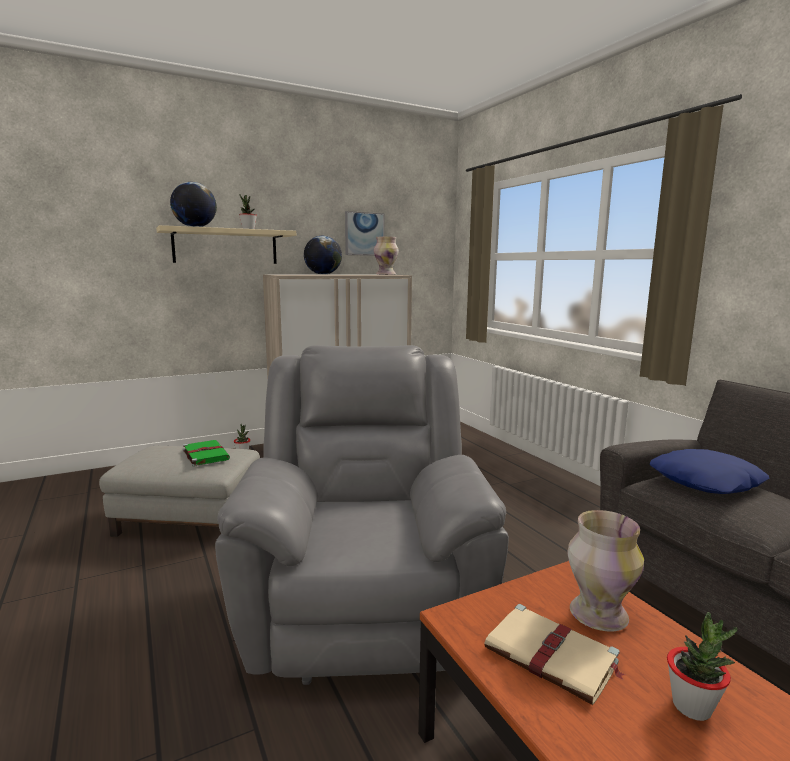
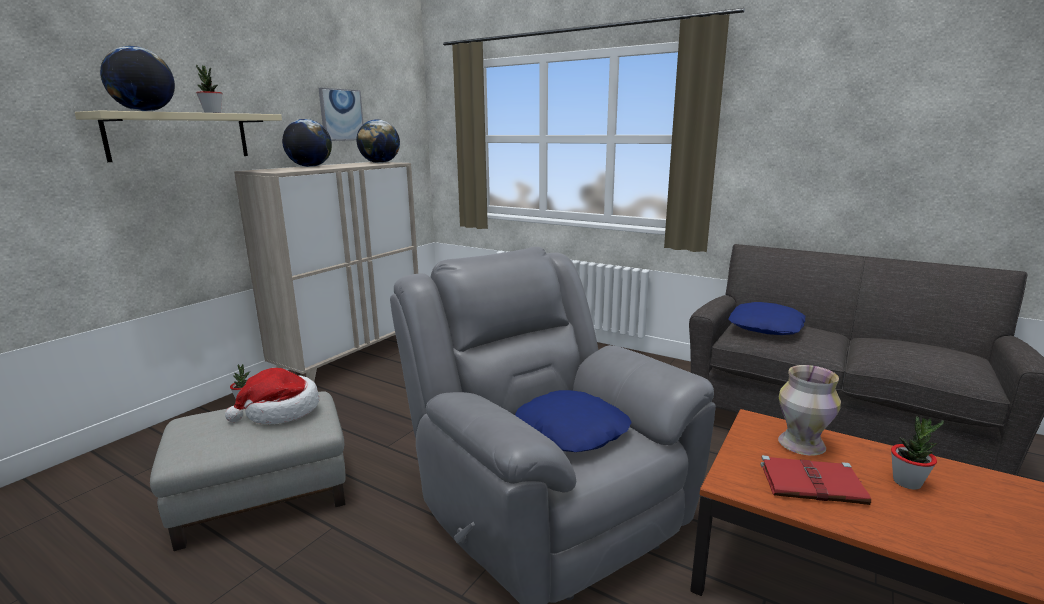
camera: 30 degrees left, 5 degrees up
(205, 454) = (280, 411): green book -> hat
(362, 521) = (572, 430): none -> blue pillow
(386, 274) = (380, 163): vase -> globe
(553, 656) = (813, 484): beige book -> red book

